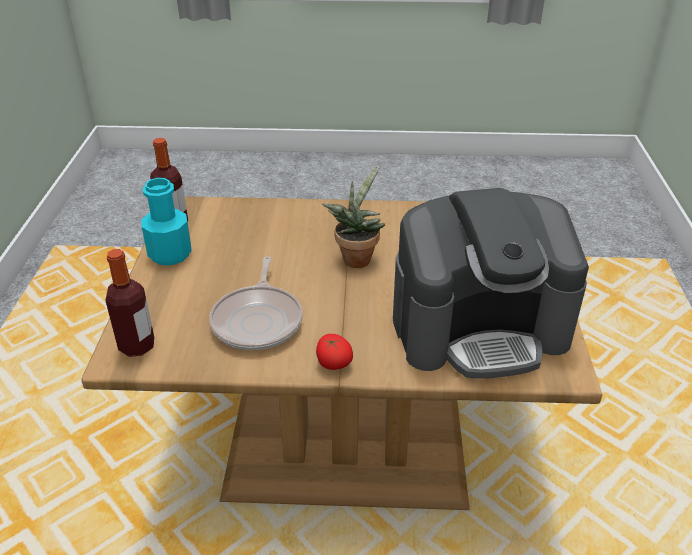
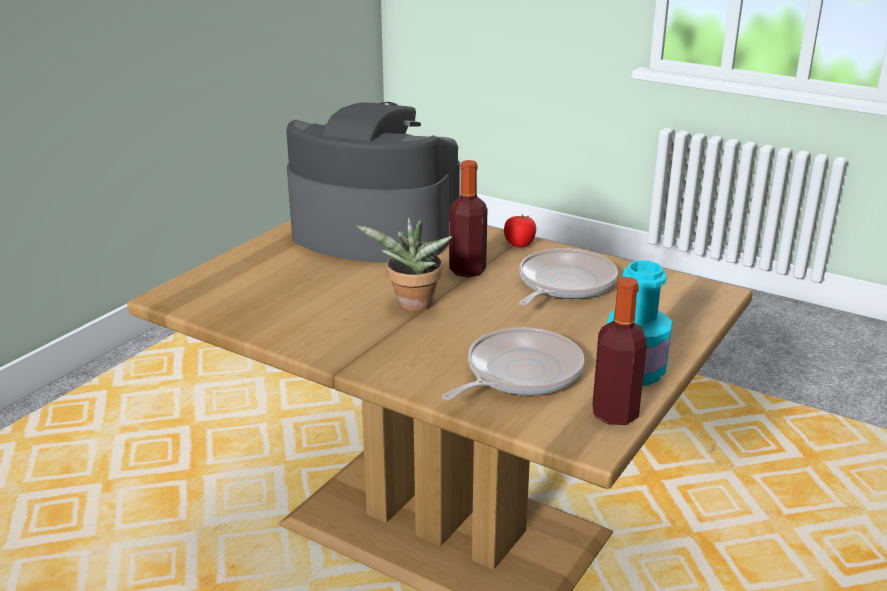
camera: 150 degrees left, 10 degrees down
(137, 346) = (694, 296): bottle -> bottle (467, 271)
(243, 230) = (519, 373): none -> frying pan

